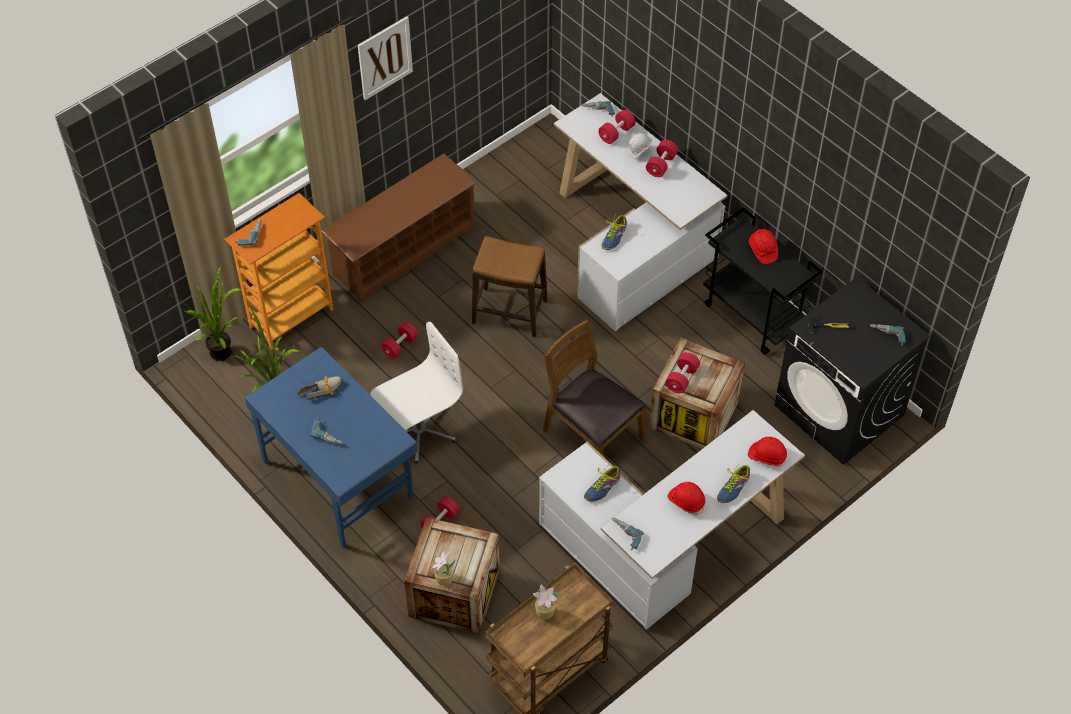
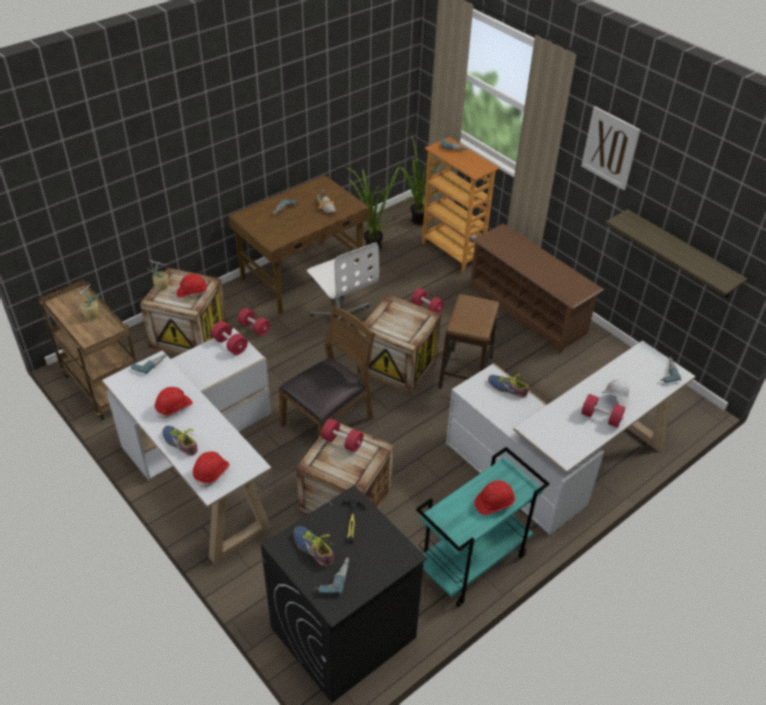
camera: 90 degrees right, 10 degrees down
(338, 478) = (303, 276): blue desk -> brown desk
(454, 544) = (192, 292): none -> red hard hat
(476, 57) = (681, 254): none -> shelf
(500, 374) = (397, 365): none -> crate
(602, 488) = (214, 365): shoe -> shoe (313, 548)
(616, 133) = (639, 385): red dumbbell -> red dumbbell (230, 345)
(754, 316) = (472, 563): black cart -> turquoise cart

